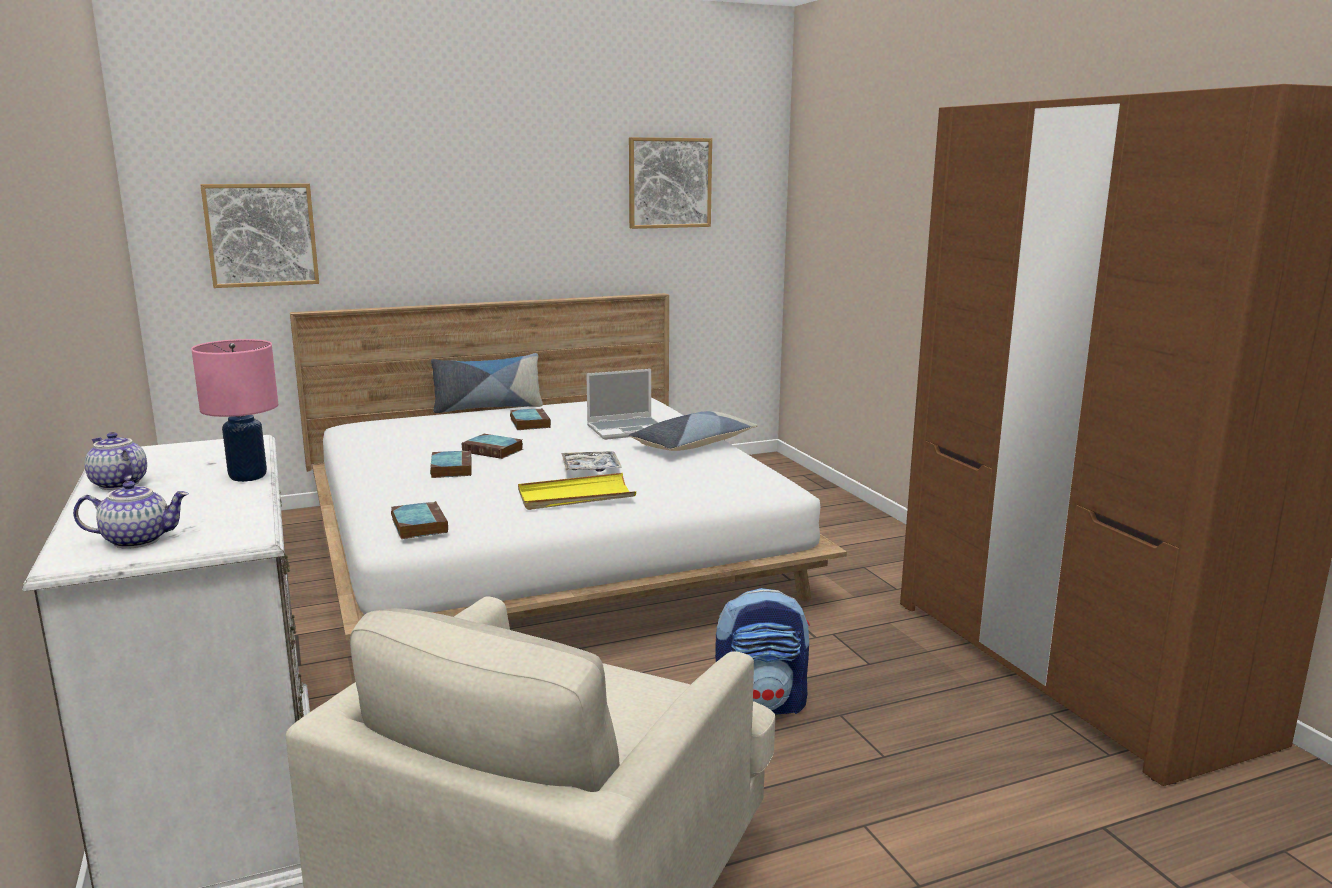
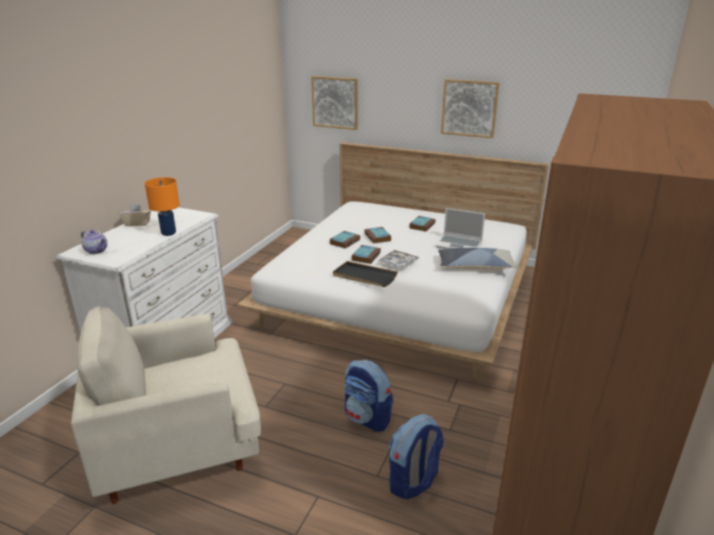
camera: 45 degrees right, 10 degrees up
(117, 484) = (137, 223): teapot -> beige tissue box
(248, 476) = (169, 233): pink table lamp -> orange table lamp
(418, 525) = (286, 267): book -> book (366, 256)
(488, 407) = (424, 209): pillow -> none
(575, 496) = (364, 276): yellow tray -> black tray
(669, 183) = (566, 92): picture -> picture (469, 108)
(930, 736) = (413, 482): none -> backpack

